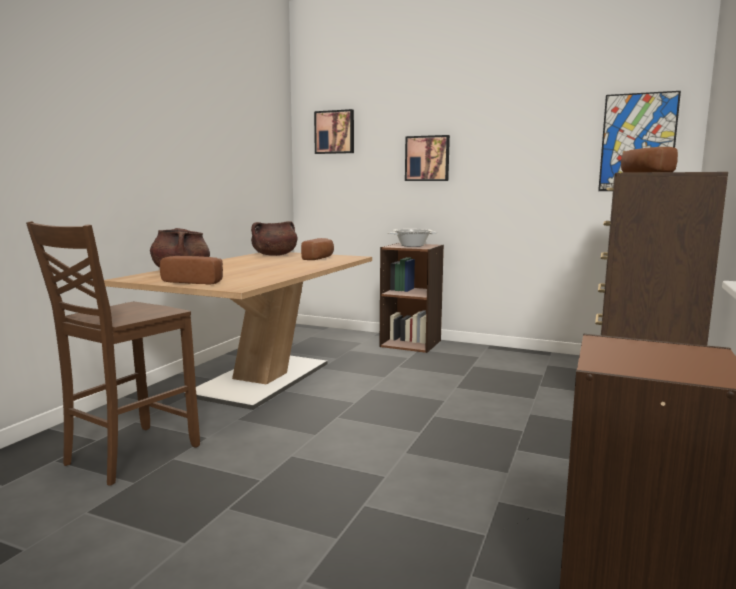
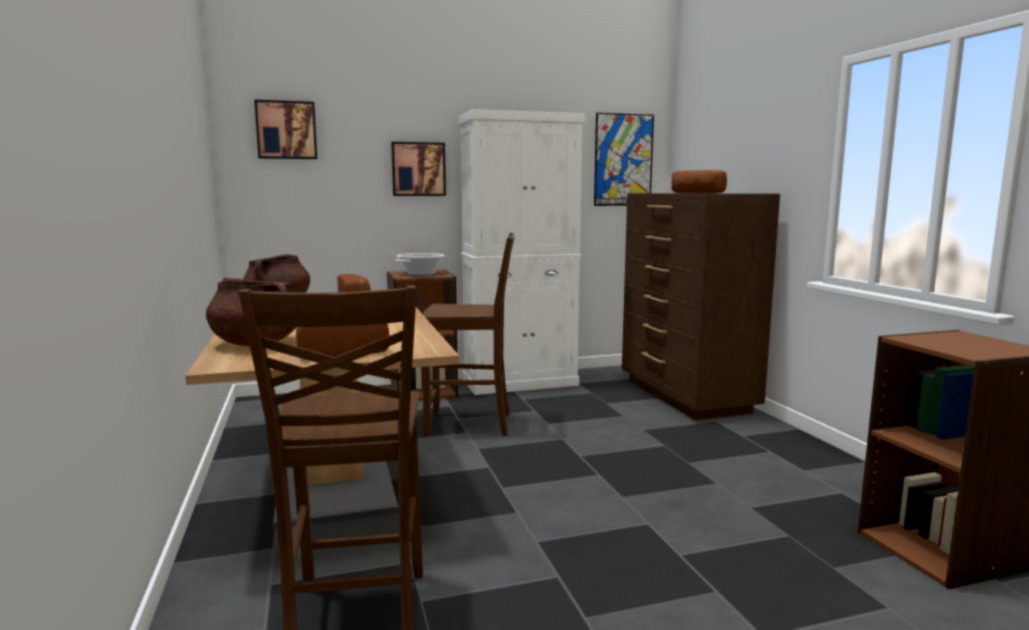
camera: 40 degrees left, 0 degrees up
(397, 373) = (470, 425): none -> brown chair
(496, 353) = (520, 382): none -> white cabinet

